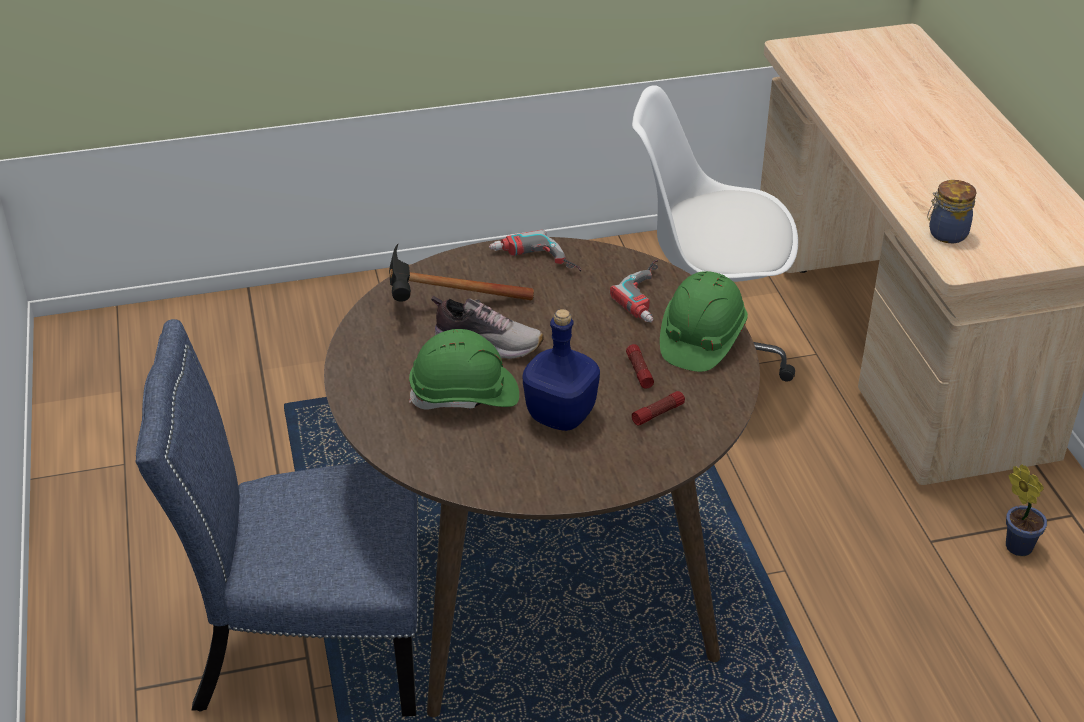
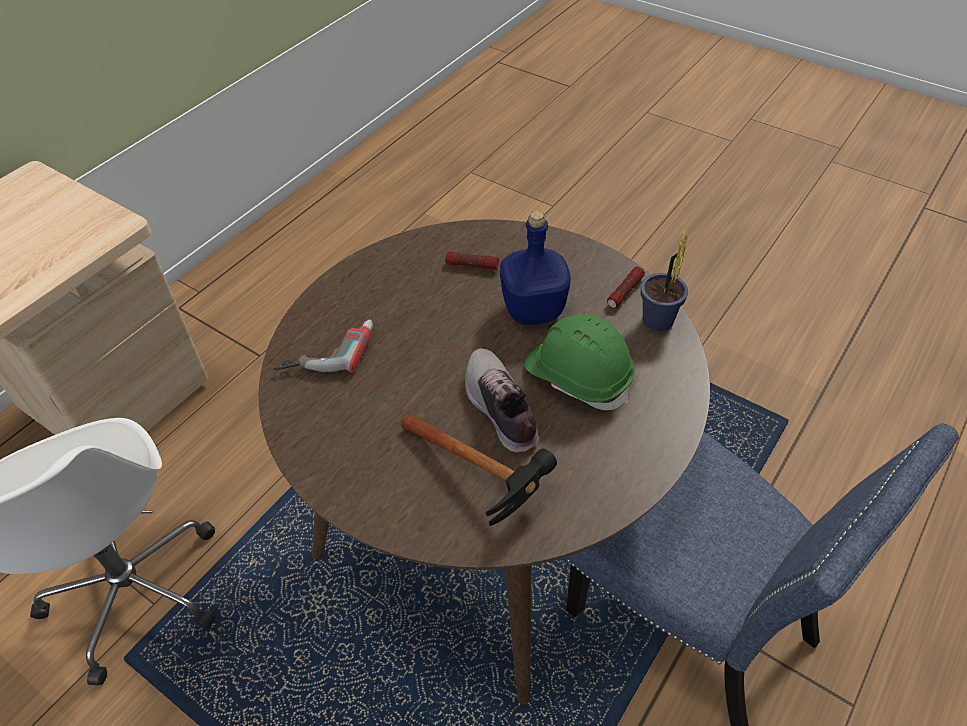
camera: 130 degrees left, 10 degrees up
(534, 263) = (349, 462): power drill -> none
(639, 371) = (435, 301): flashlight -> flashlight (625, 292)
(701, 339) = (359, 291): green hard hat -> none
(946, 234) = (65, 250): jar -> none
(1016, 544) = (230, 319): potted plant -> potted plant (656, 324)

